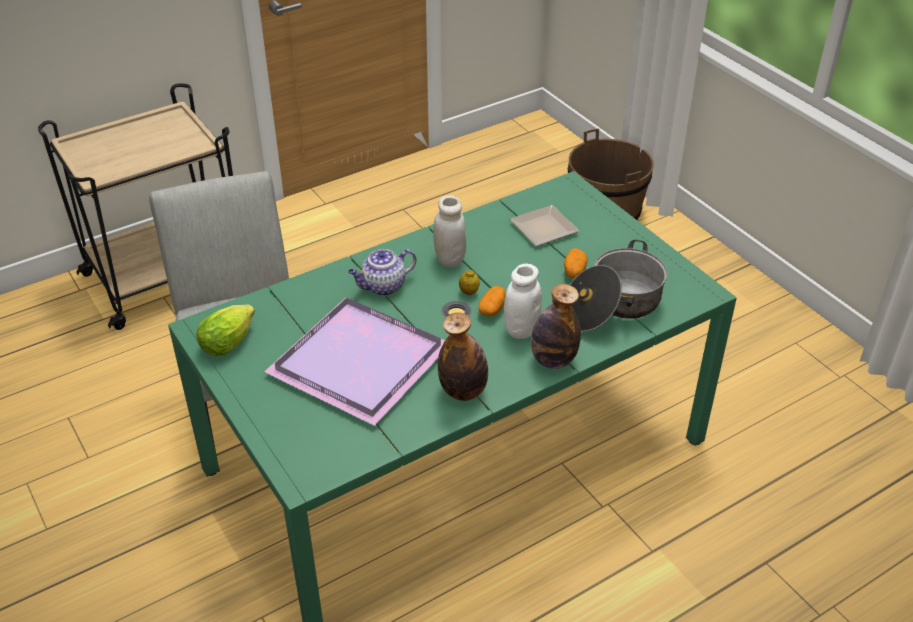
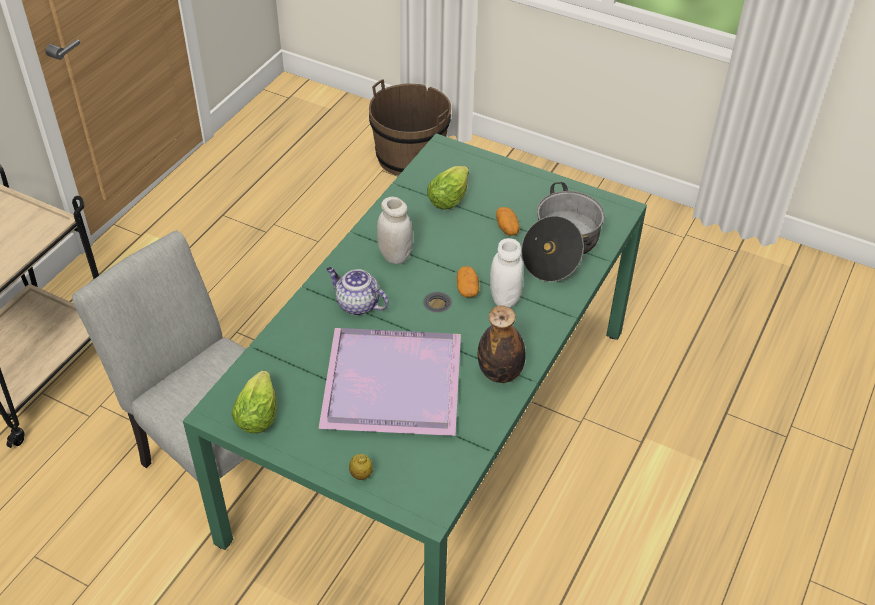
camera: 30 degrees left, 5 degrees up
(383, 287) = (357, 304): teapot -> teapot turned 90 degrees clockwise
(469, 292) = (435, 280): lemon -> lemon (361, 474)
(541, 228) = (450, 197): plate -> lettuce
(553, 360) = (550, 315): bottle -> none

